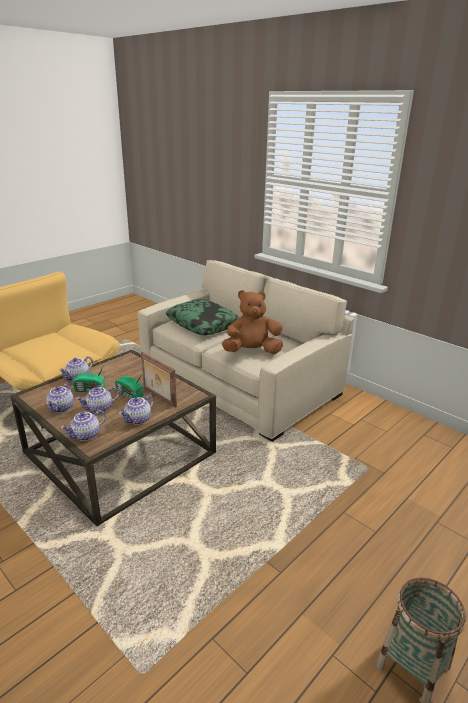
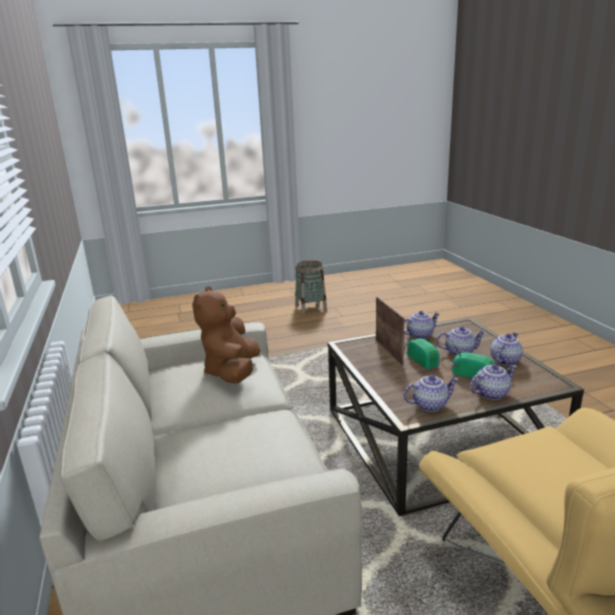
camera: 150 degrees left, 5 degrees down
(86, 435) = (473, 332): teapot -> teapot (430, 405)
(202, 324) = (240, 448): pillow -> none
(252, 351) = (232, 372): brown plush toy -> brown plush toy turned 75 degrees clockwise

